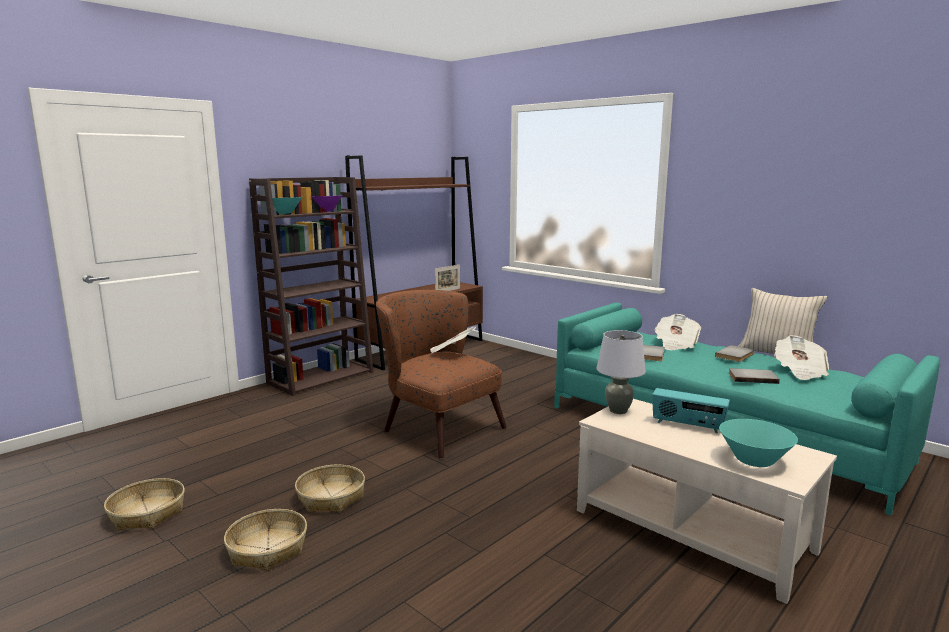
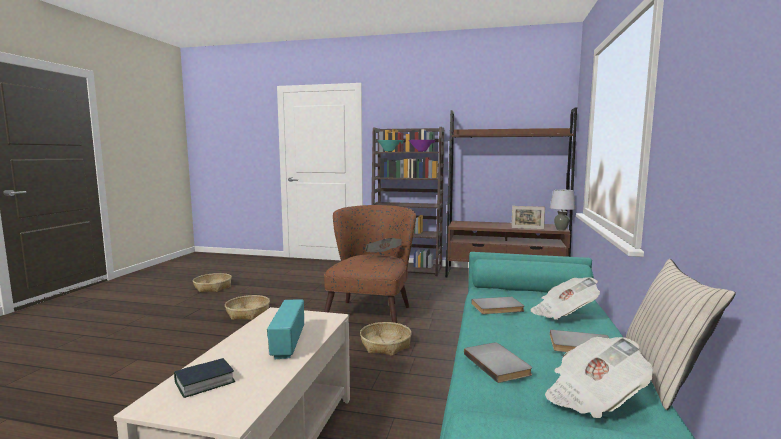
camera: 60 degrees right, 5 degrees down
(268, 549) = (186, 316): basket -> basket (386, 345)
(618, 411) = (305, 315): grey table lamp -> grey table lamp (560, 229)
(754, 460) = (204, 382): turquoise bowl -> book

